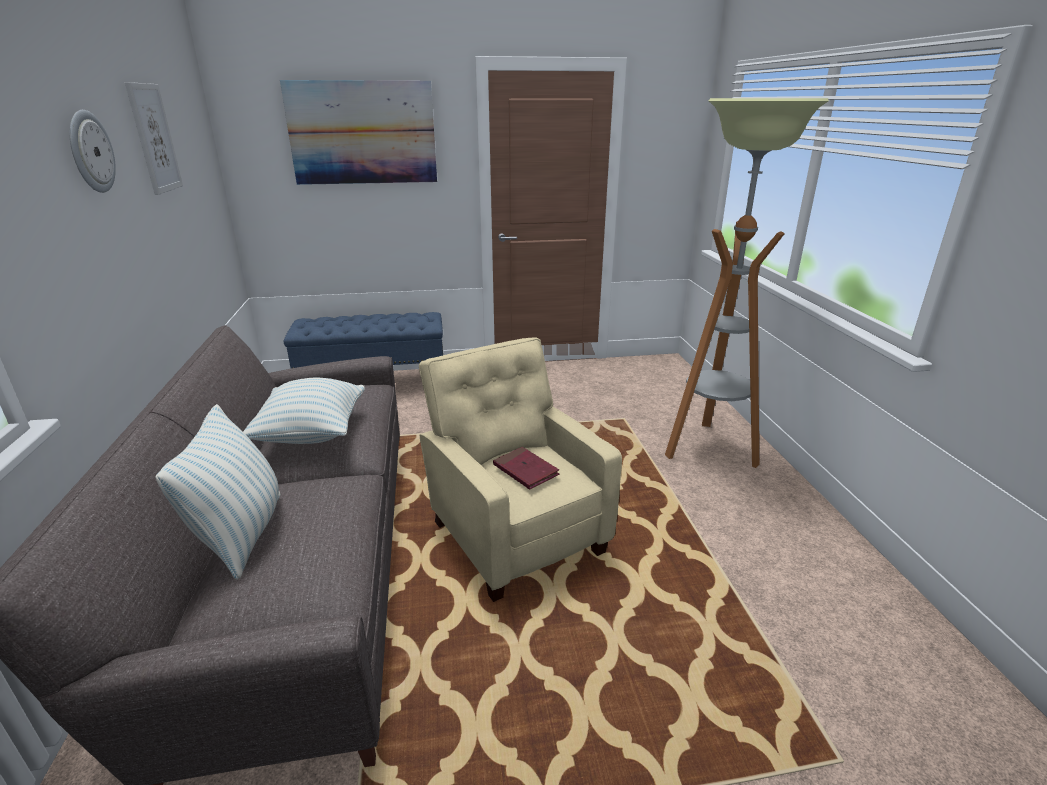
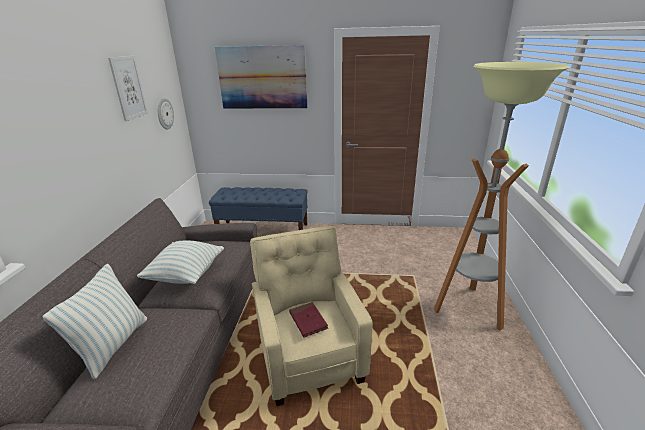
camera: 15 degrees right, 0 degrees up
(90, 152) = (75, 102): wall clock -> wall clock (164, 113)

